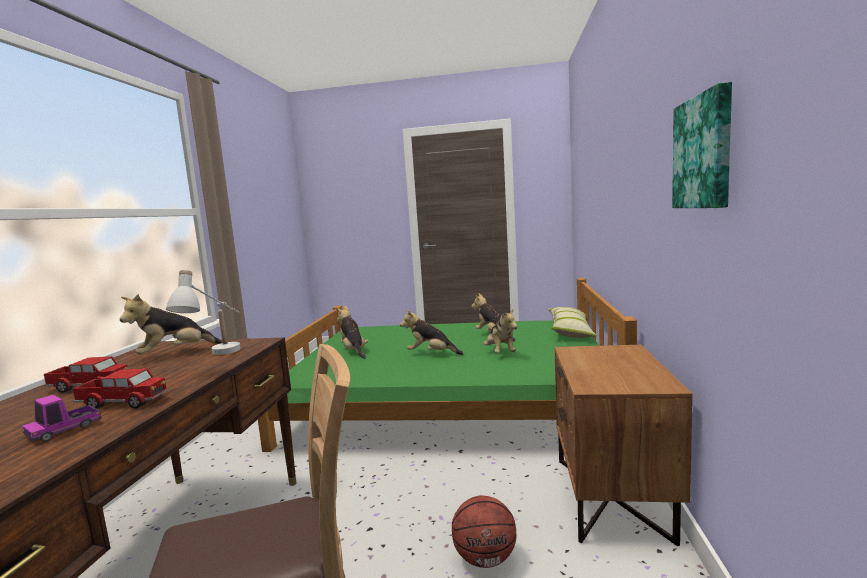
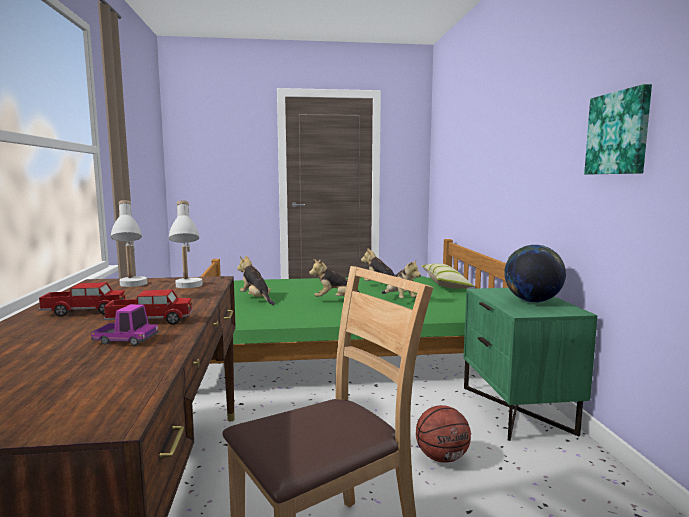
camera: 15 degrees left, 0 degrees up
(64, 430) = (126, 340): toy truck -> toy truck turned 105 degrees counterclockwise
(174, 354) = (133, 288): plush toy -> white table lamp
(612, 498) = (518, 409): brown nightstand -> green nightstand
(620, 368) = (532, 301): none -> globe

